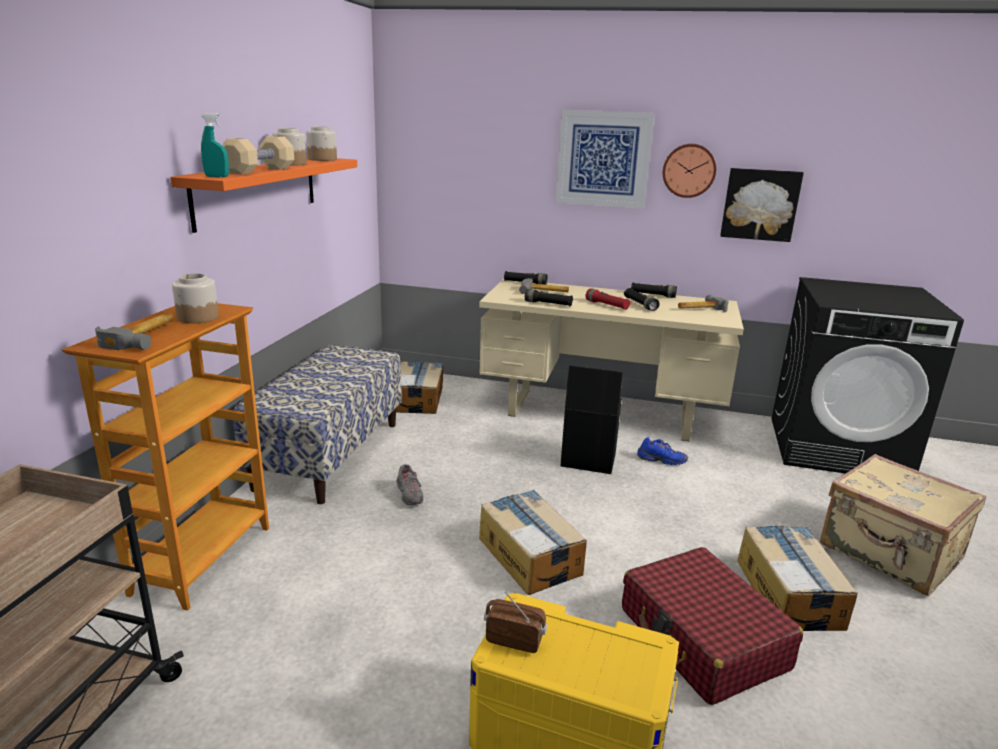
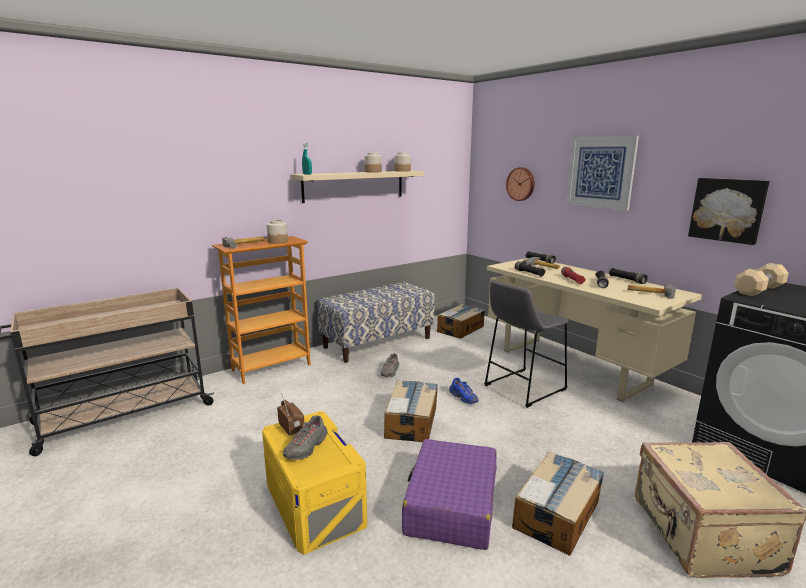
camera: 40 degrees right, 5 degrees down
(258, 190) = (354, 185): orange shelf -> beige shelf
(260, 170) = (340, 173): beige dumbbell -> beige dumbbell (759, 290)
(581, 657) = (306, 448): none -> grey shoe
(587, 460) = (521, 388): black storage box -> grey stool
(661, 460) = (579, 405): blue shoe -> blue shoe (463, 398)
(689, 170) = (665, 180): wall clock -> wall clock (521, 184)
(702, 639) = (451, 505): red suitcase -> purple suitcase

